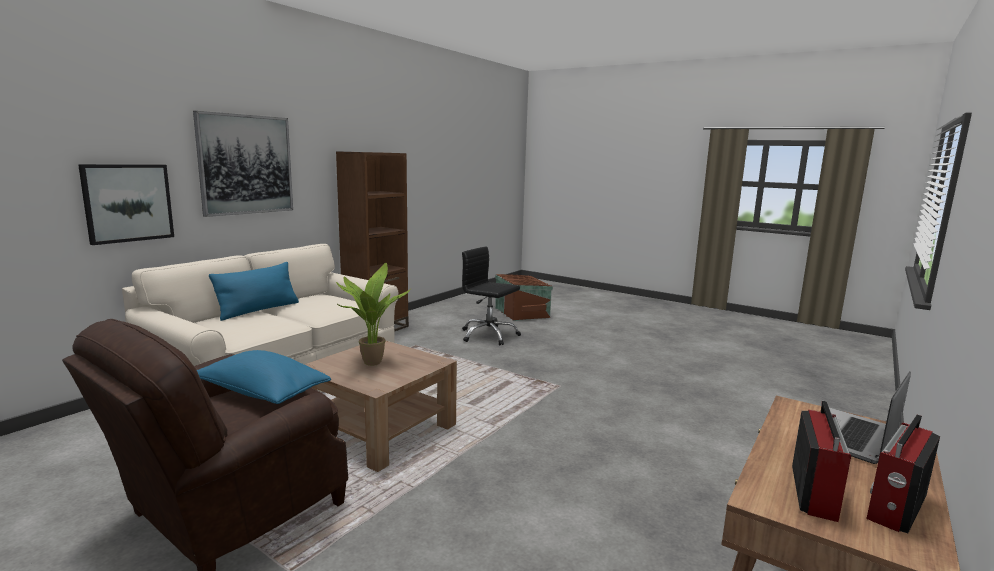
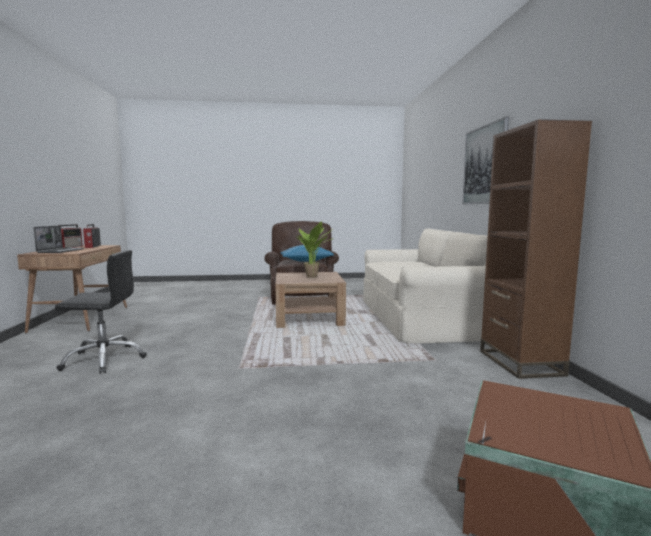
camera: 140 degrees right, 5 degrees down
(128, 203) = (447, 194): picture -> none
(258, 310) = (426, 266): blue pillow -> none
(488, 335) = (420, 404): black office chair -> black office chair (104, 359)

